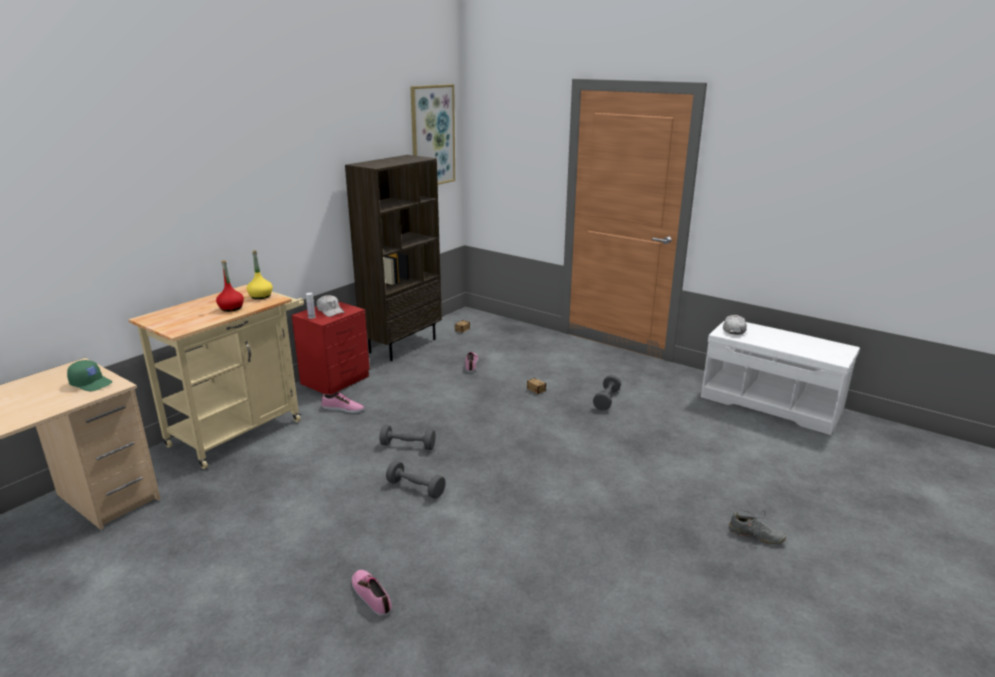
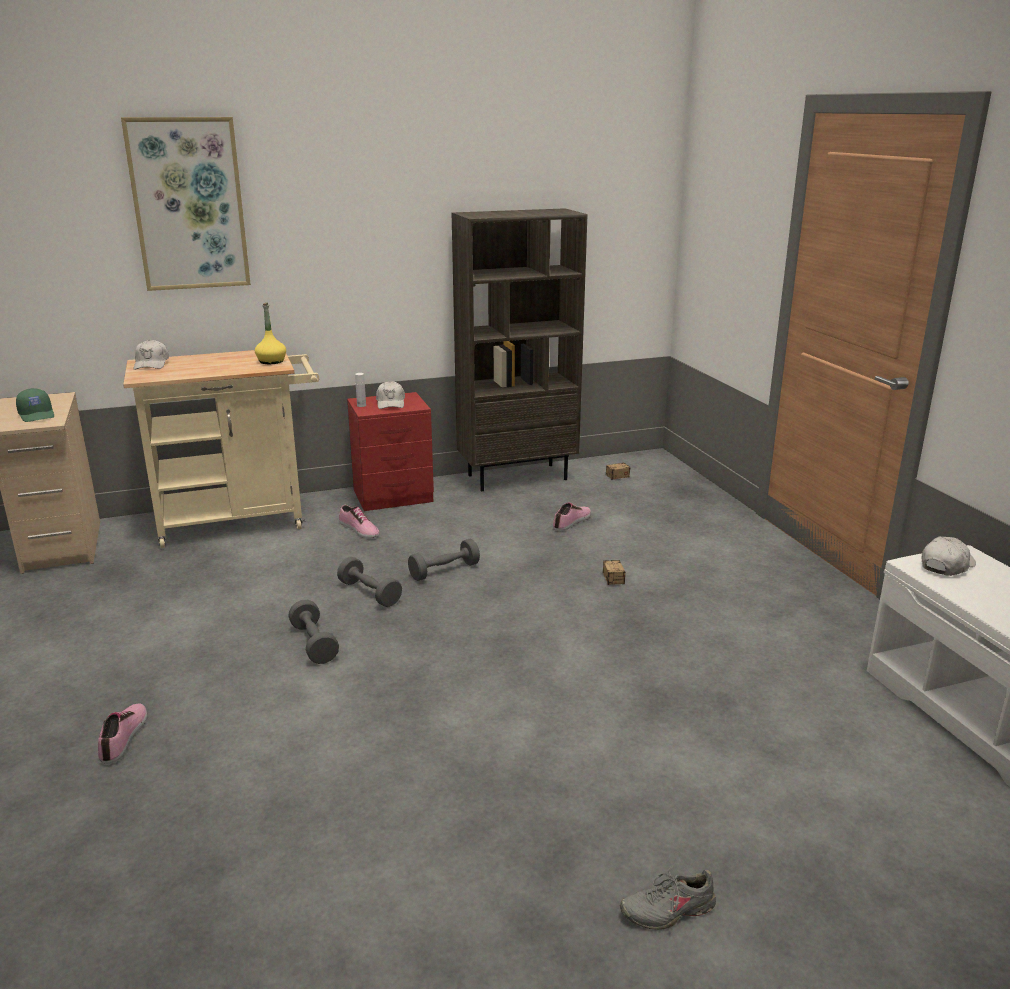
camera: 35 degrees right, 0 degrees up
(161, 318) = (152, 364): none -> white cap
(231, 308) = (223, 367): red bottle -> none
(432, 136) = (618, 185): picture -> picture (189, 204)
(606, 400) = (698, 624): grey dumbbell -> grey dumbbell (444, 571)
(755, 536) = (667, 909): grey shoe -> grey shoe turned 105 degrees clockwise

